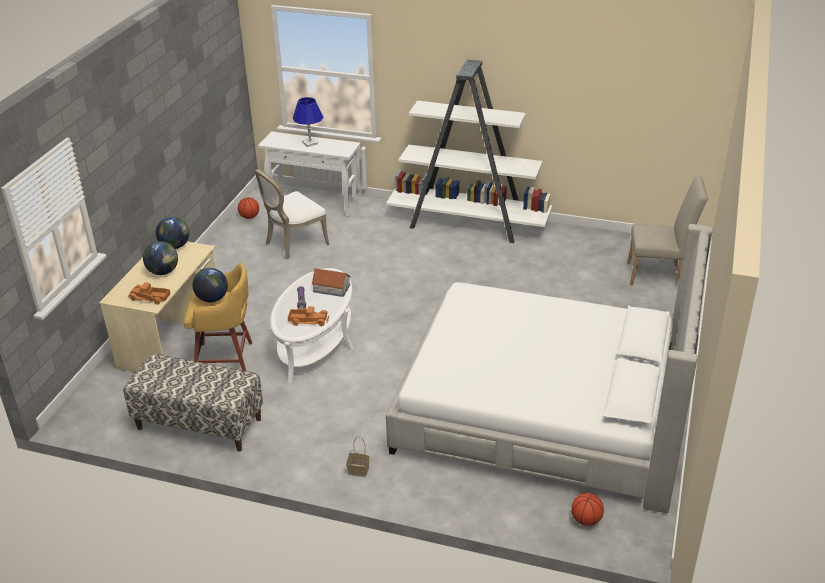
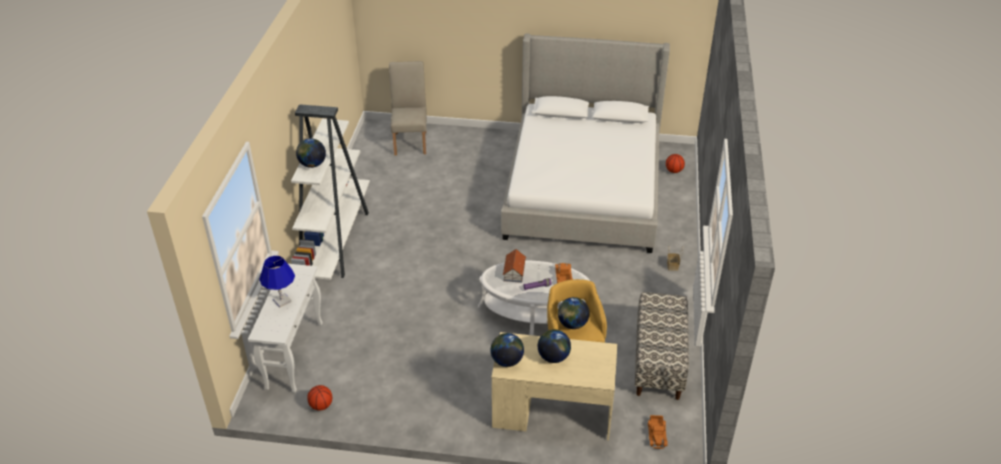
camera: 100 degrees left, 5 degrees up
(149, 298) = (597, 354): toy truck -> toy truck (657, 434)
(293, 244) = (376, 357): white chair -> none
(440, 109) = (312, 164): none -> globe

